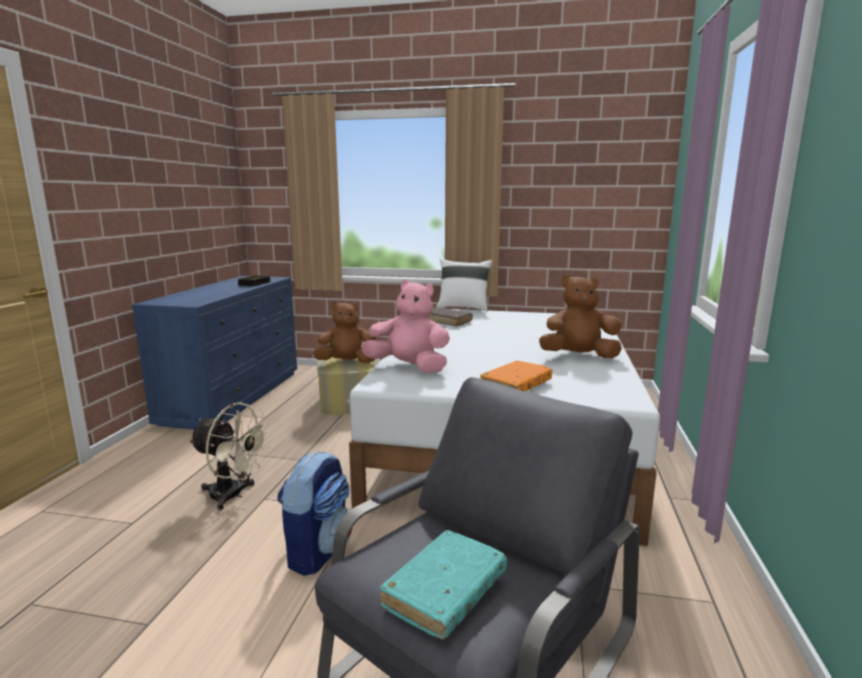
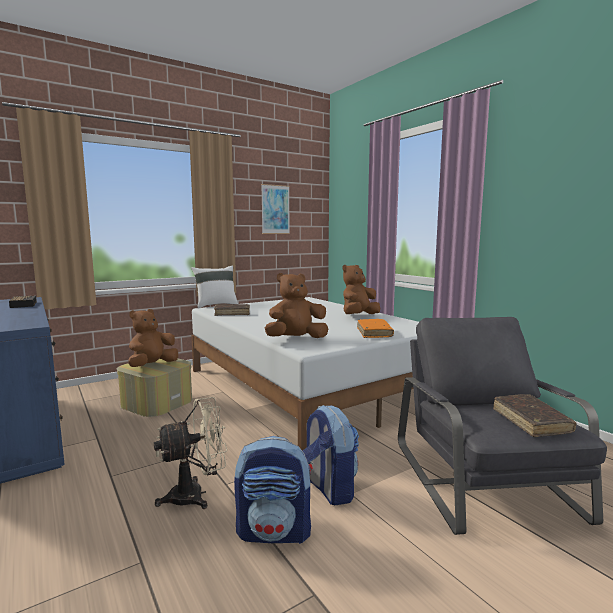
camera: 45 degrees left, 5 degrees down
(218, 558) = (275, 532): none -> backpack
(409, 367) = (296, 339): pink plush toy -> brown plush toy
(445, 592) = (531, 422): turquoise book -> brown book
(572, 184) = (275, 209): none -> picture

